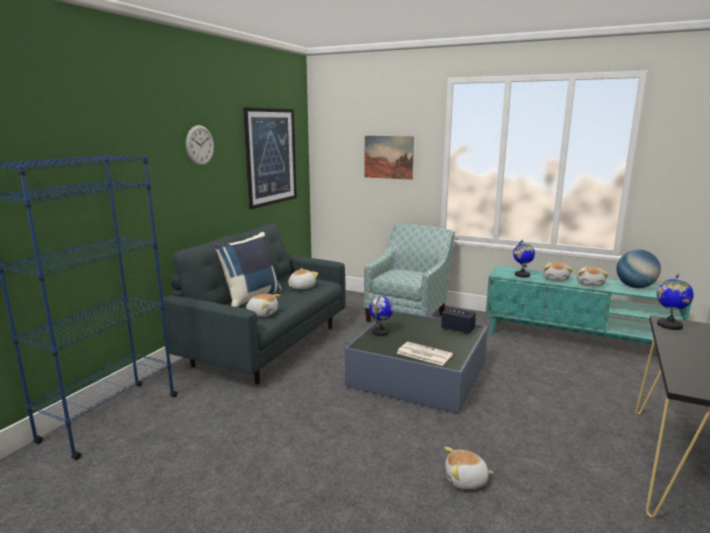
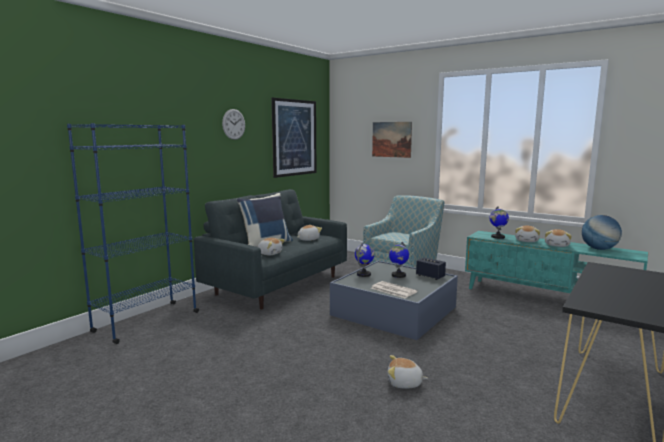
camera: 10 degrees right, 5 degrees down
(669, 325) = (599, 268): globe -> globe (398, 275)

